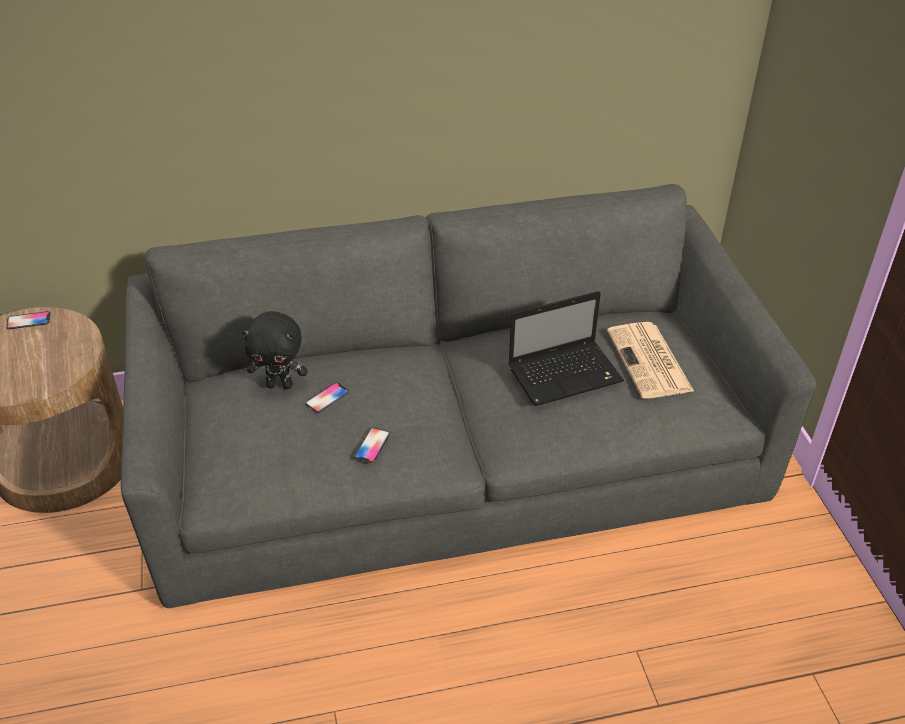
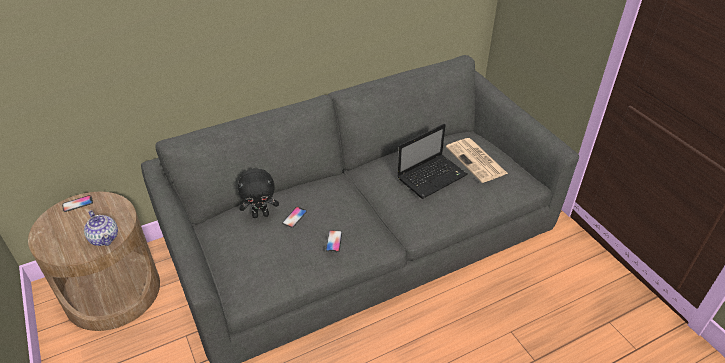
camera: 15 degrees left, 0 degrees up
(46, 376) = (104, 238): none -> teapot

